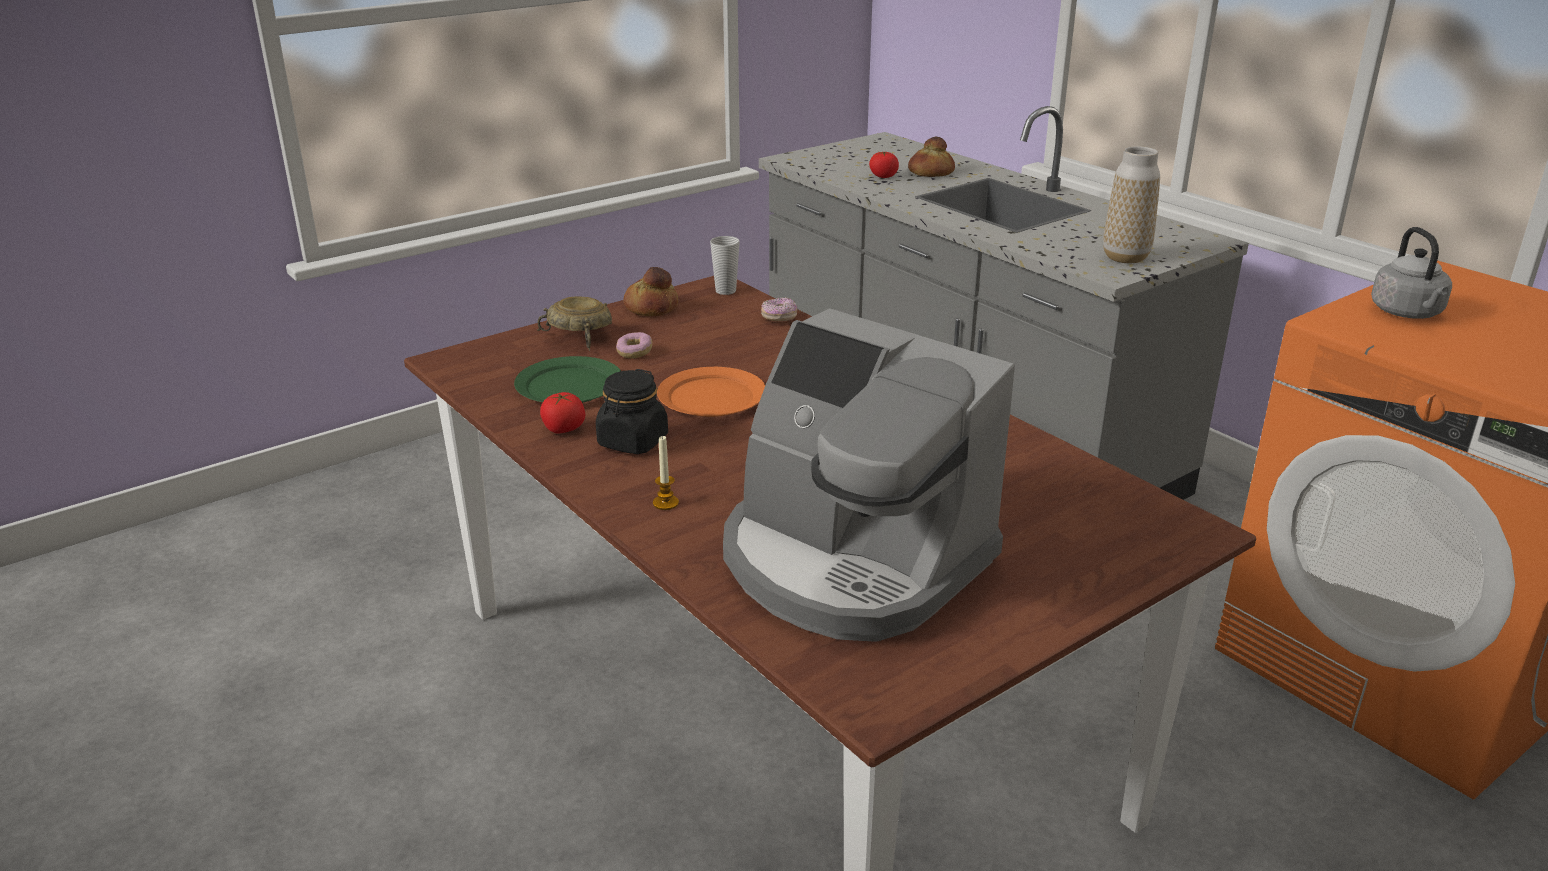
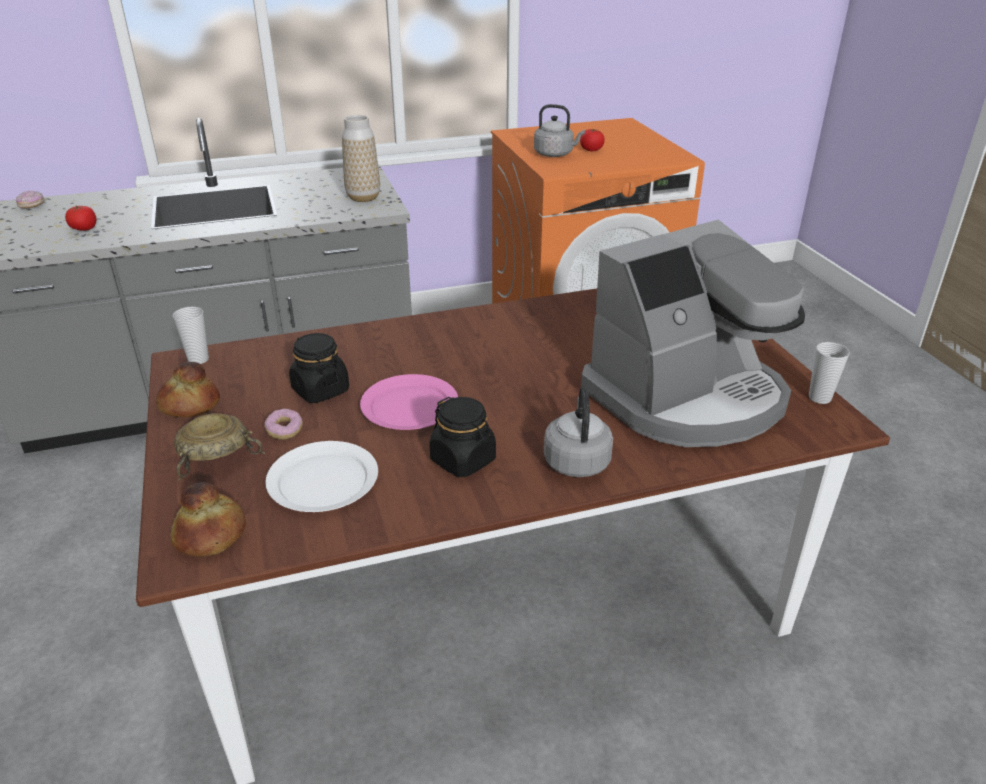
camera: 70 degrees left, 5 degrees up
(563, 429) = (412, 496): tomato -> tomato (591, 149)
(570, 386) = (323, 480): green plate -> white plate
(665, 503) = (576, 460): candle -> grey kettle
(711, 397) = (409, 406): orange plate -> pink plate
(712, 351) = (320, 390): none -> black jar
(779, 318) = (286, 346): donut -> donut (32, 206)
(930, 172) = (107, 211): bread -> bread (211, 535)
(937, 679) = (819, 398): none -> cup

